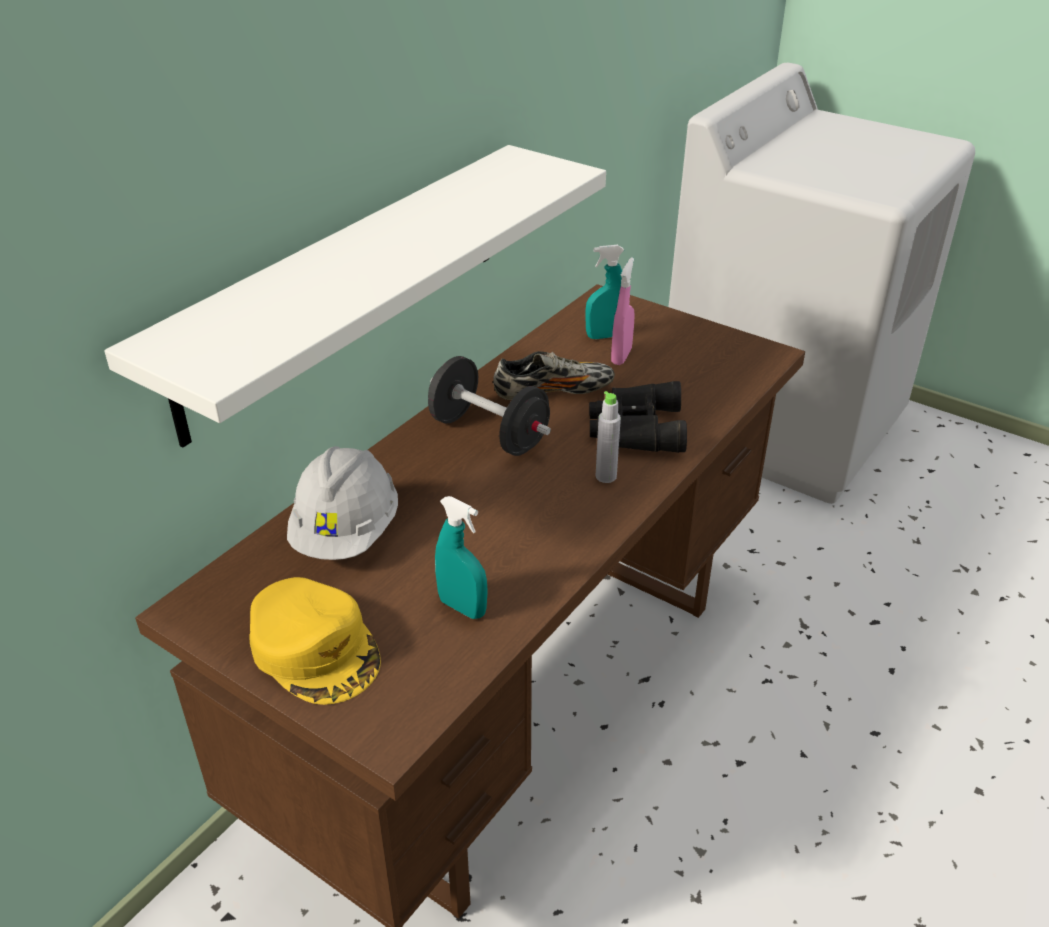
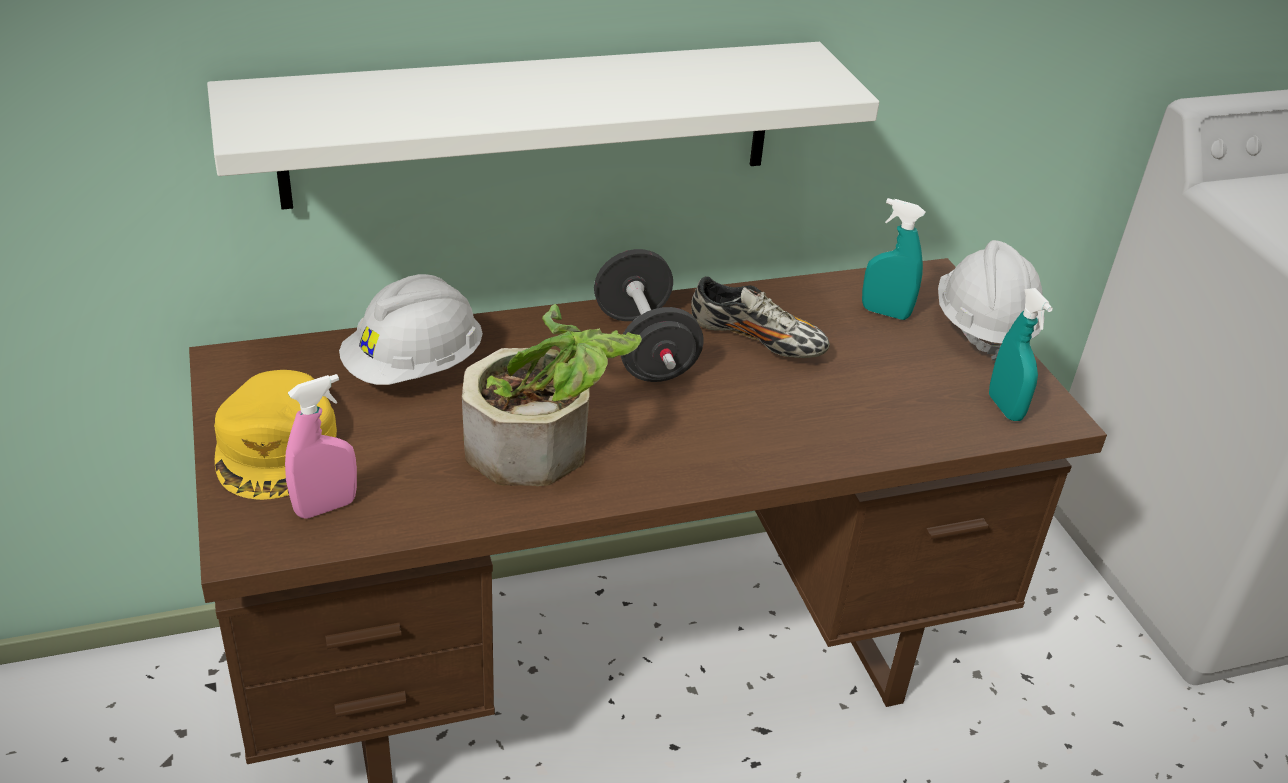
camera: 35 degrees right, 0 degrees up
(462, 607) = (427, 482): turquoise spray bottle -> turquoise spray bottle (1005, 408)
(509, 535) = (545, 445): none -> potted plant
(606, 476) = (704, 443): grey bottle -> none
(621, 356) = (875, 340): pink spray bottle -> pink spray bottle (326, 507)
(635, 428) = (795, 415): black binoculars -> none
(670, 319) = (983, 328): none -> white hard hat

